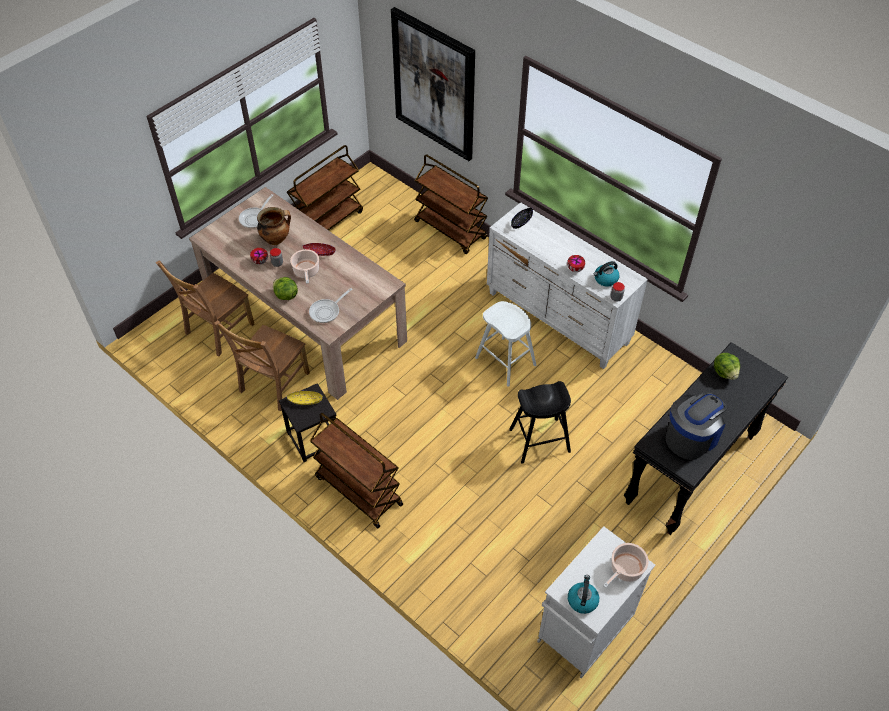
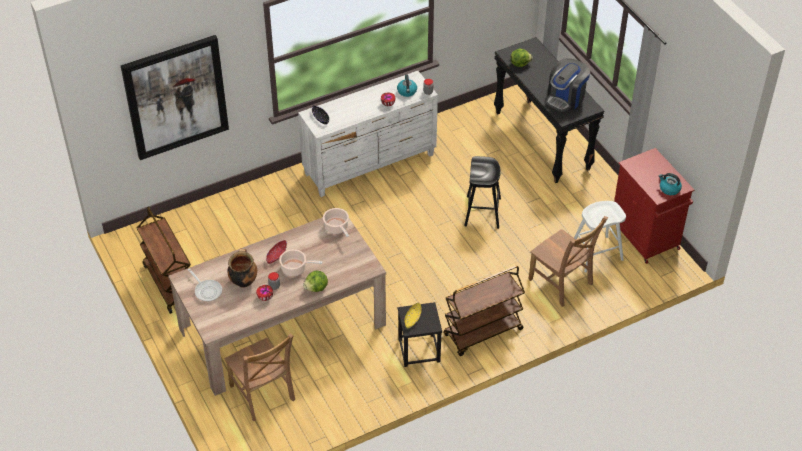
camera: 70 degrees left, 5 degrees down
(272, 384) = (347, 366): brown chair -> brown chair (562, 283)
(327, 311) = (349, 265): frying pan -> none
(451, 230) = (232, 201): brown cart -> none
(505, 361) = (397, 209): white stool -> white stool (596, 254)
(584, 630) = (645, 237): white cabinet -> red cabinet
(625, 570) = (654, 162): cooking pot -> cooking pot (337, 228)
(691, 437) = (566, 98): coffee machine -> coffee machine turned 120 degrees counterclockwise

